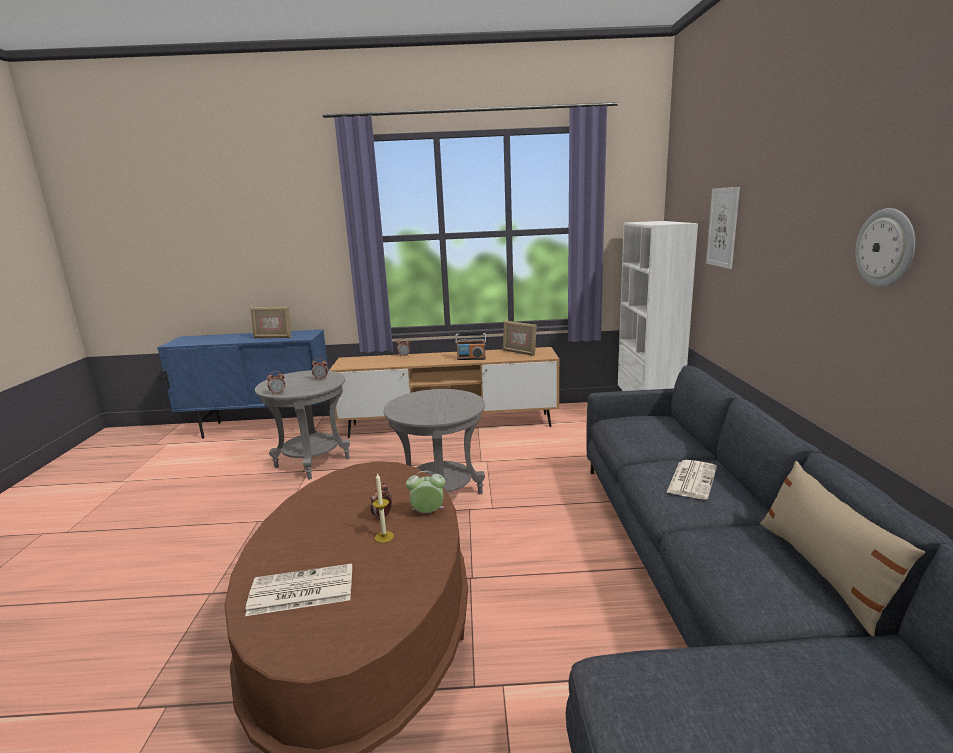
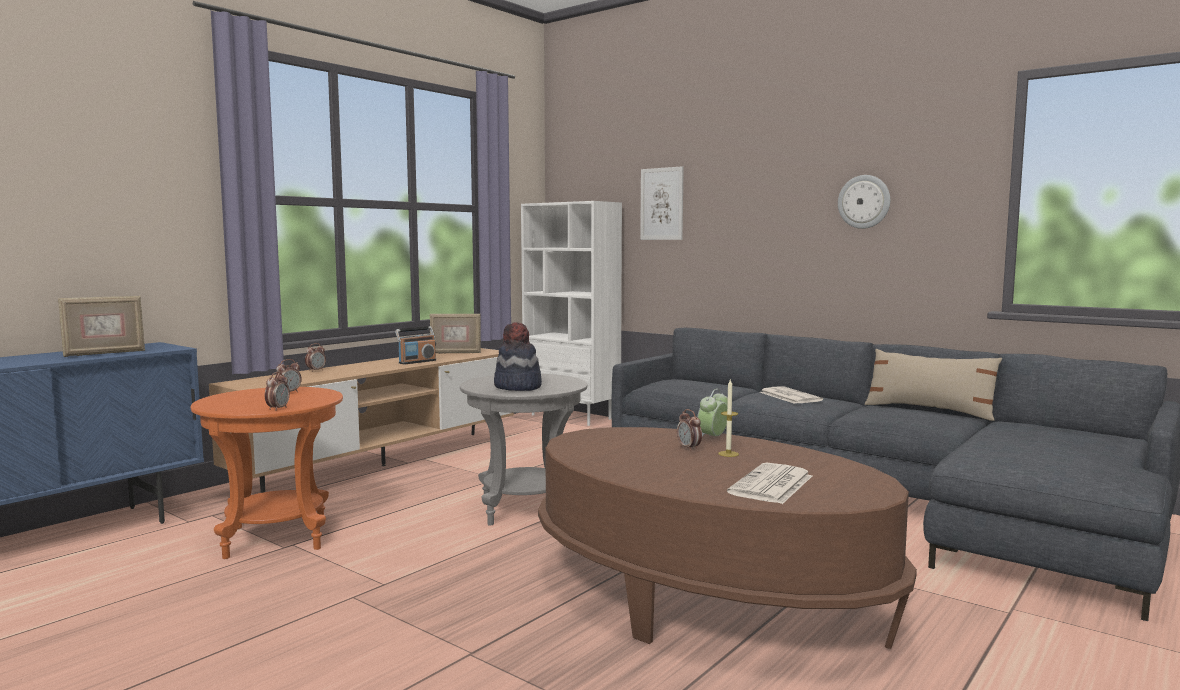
camera: 50 degrees left, 10 degrees down
(312, 462) = (276, 537): grey side table -> orange side table
(417, 408) = (517, 387): none -> hat

